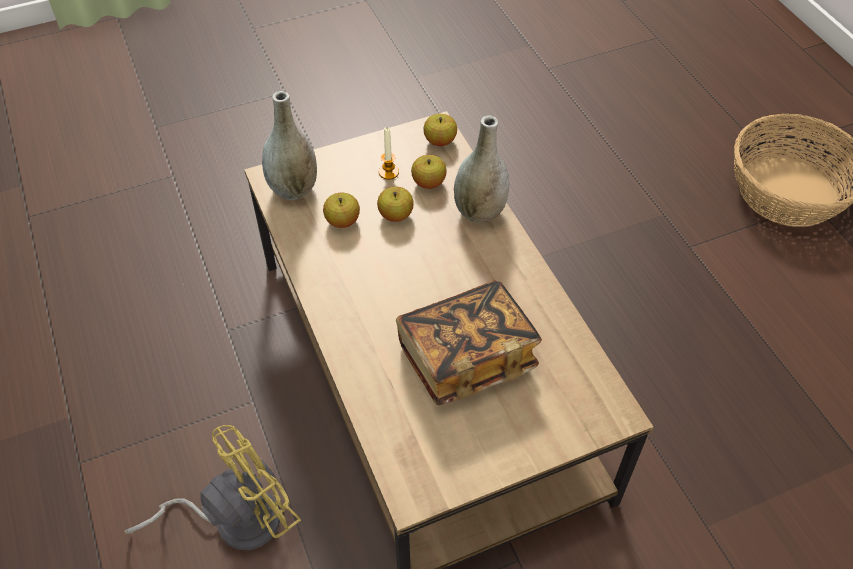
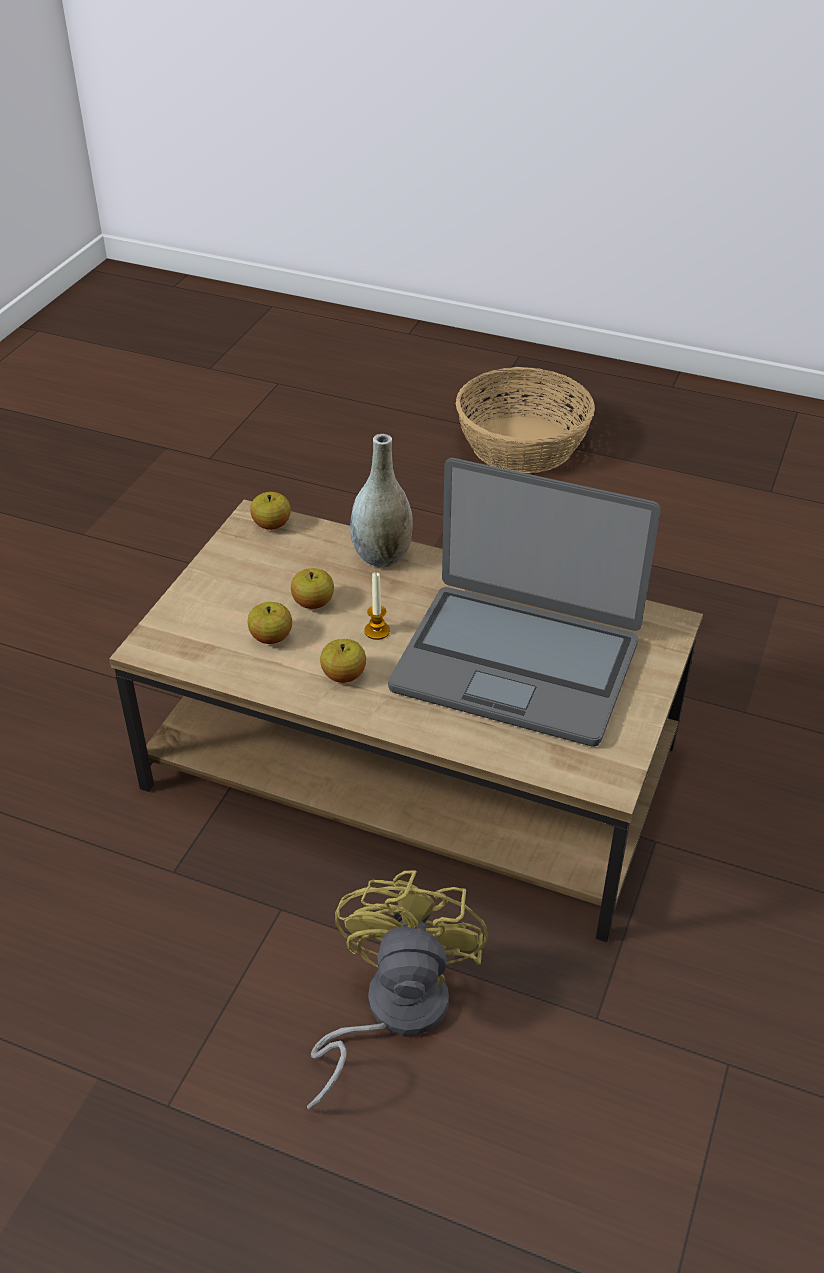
camera: 45 degrees left, 10 degrees down
(293, 189) = (186, 642): grey vase -> none
(388, 172) = (259, 575): candle -> candle (377, 631)
(428, 183) = (307, 561): apple -> apple (343, 675)
(466, 357) = (516, 663): book -> laptop

